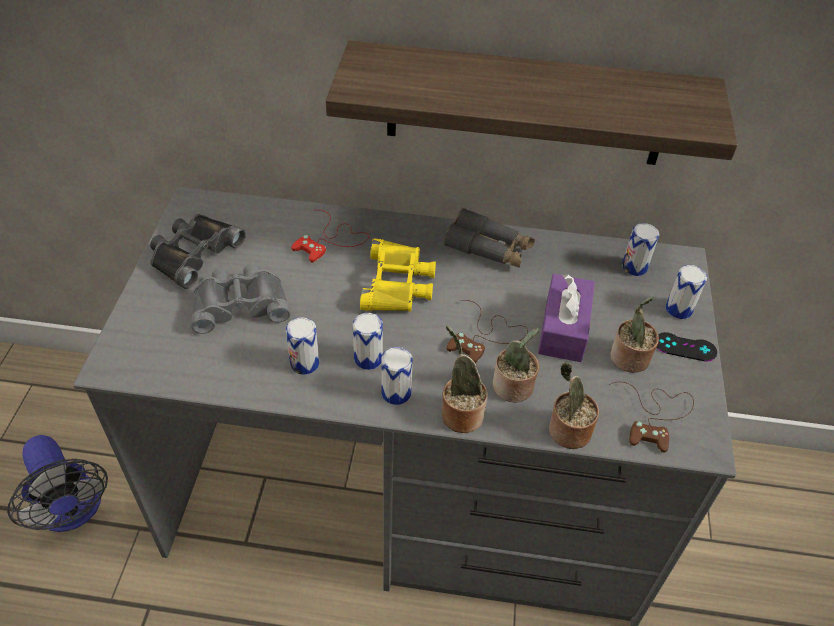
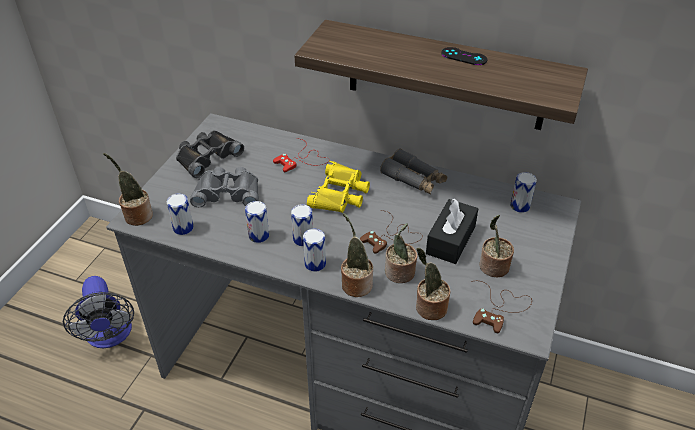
camera: 15 degrees right, 5 degrees down
(115, 360) = (136, 215): none -> potted plant
(563, 328) = (450, 240): purple tissue box -> black tissue box
(678, 309) = (544, 239): can -> can (183, 228)
(685, 347) = (539, 266): black game controller -> black game controller (464, 56)

